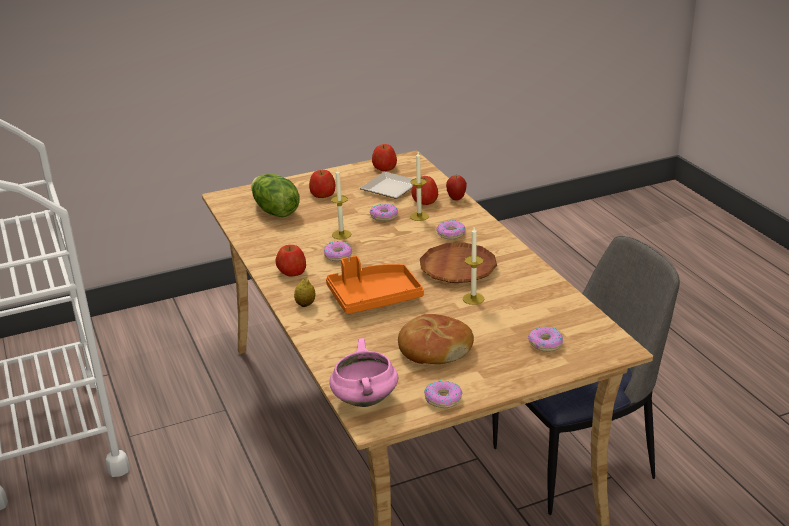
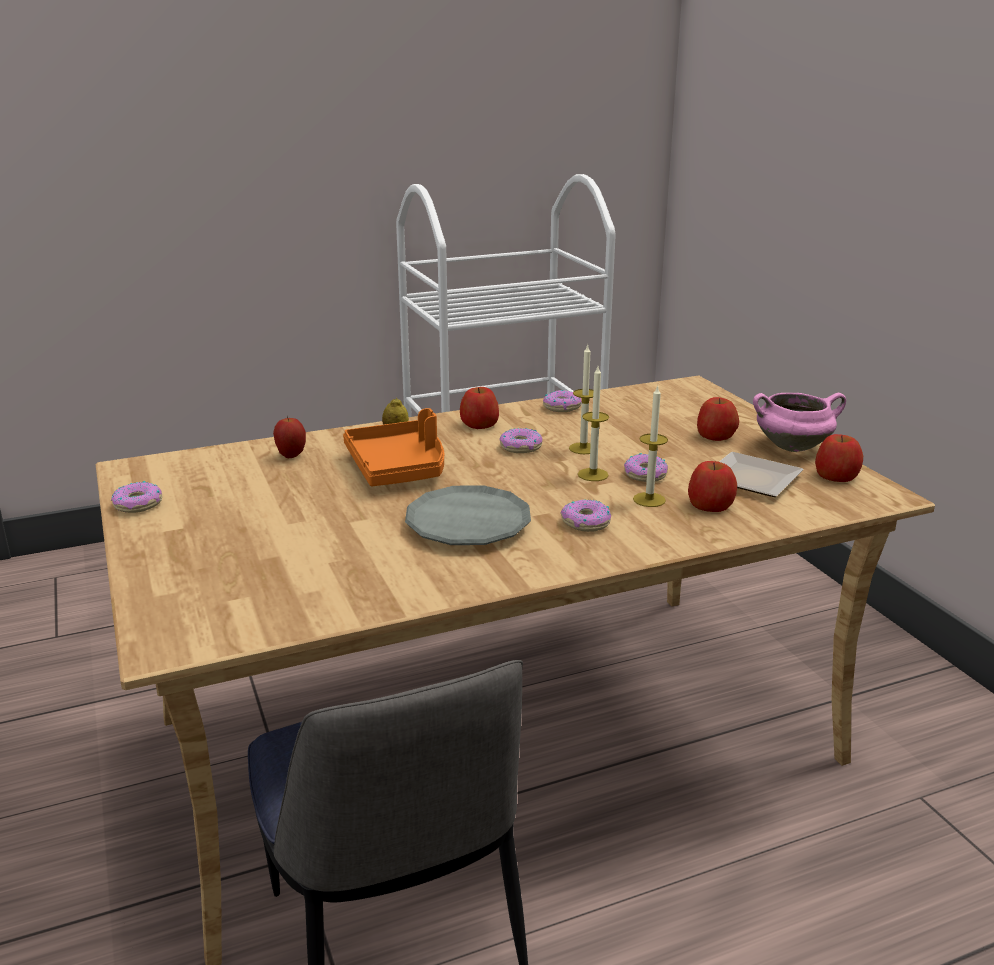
camera: 90 degrees right, 5 degrees down
(275, 211) = (651, 411): lettuce -> none
(364, 399) = (173, 463): pink cooking pot -> pink cooking pot (793, 447)
(434, 349) = (251, 502): bread -> none
(456, 198) = (726, 531): apple -> apple (291, 456)
(458, 268) = (468, 524): brown plate -> grey plate
(473, 299) = (371, 532): candle -> candle (593, 474)
(545, 343) = (216, 580): donut -> donut (561, 407)

